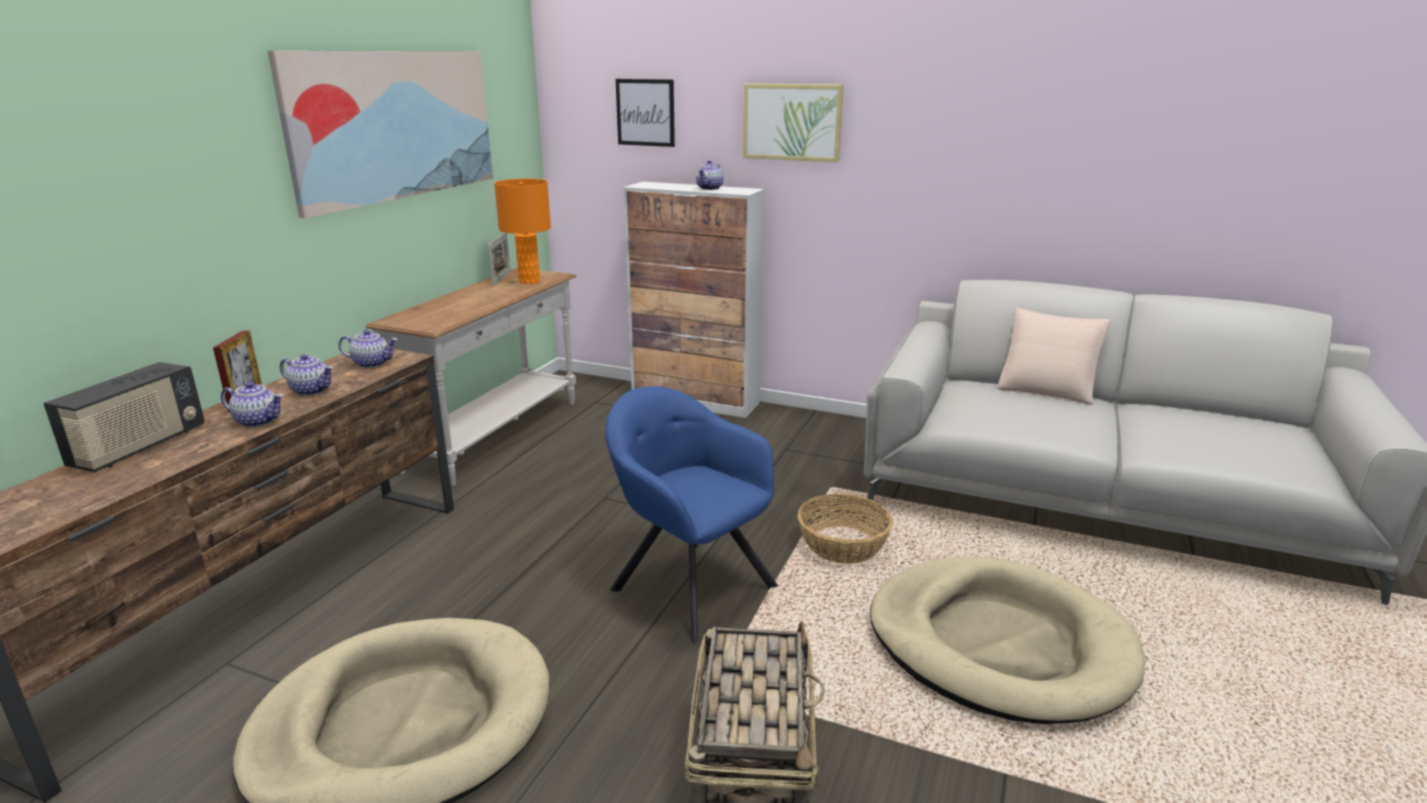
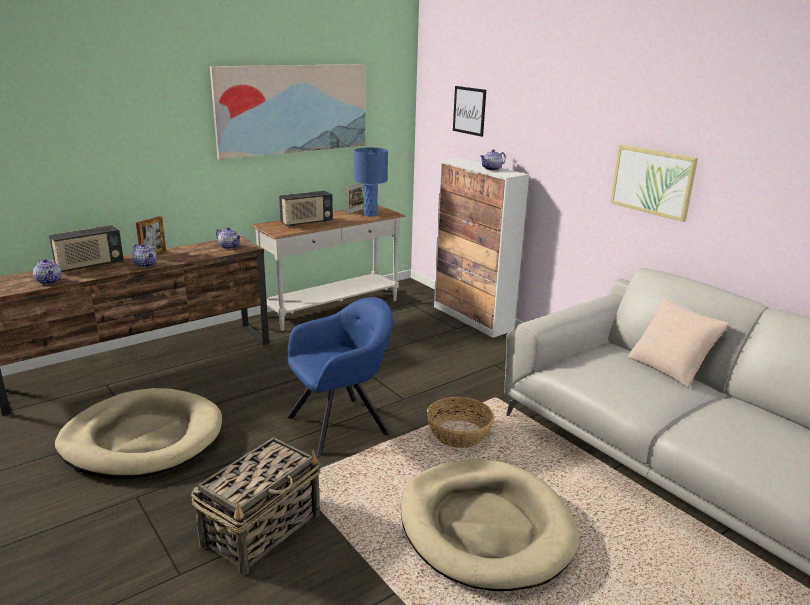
camera: 30 degrees right, 0 degrees up
(312, 390) = (186, 255): teapot -> teapot (49, 281)
(452, 307) = (306, 222): none -> radio
(529, 281) = (370, 214): orange table lamp -> blue table lamp
(689, 585) = (342, 424): blue armchair -> blue armchair turned 75 degrees clockwise
(792, 122) = (551, 128): picture -> picture (652, 181)

